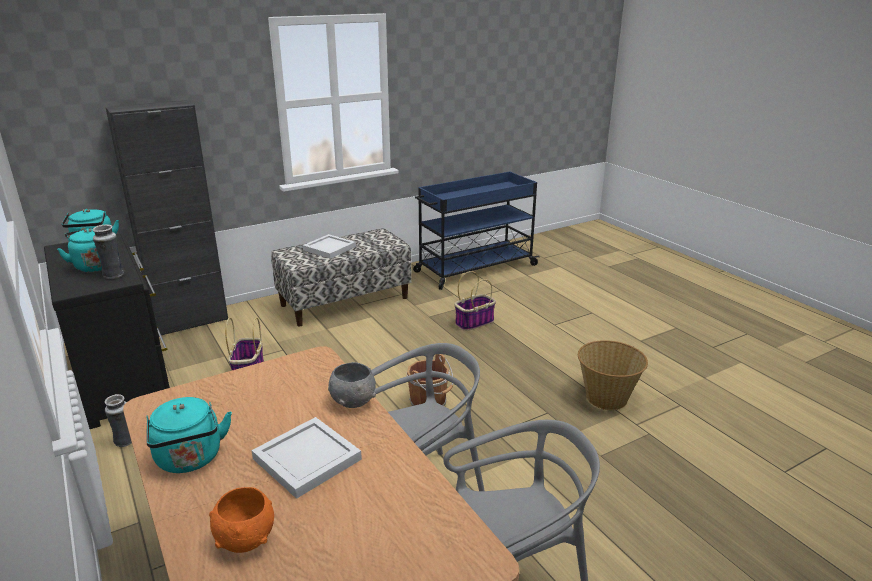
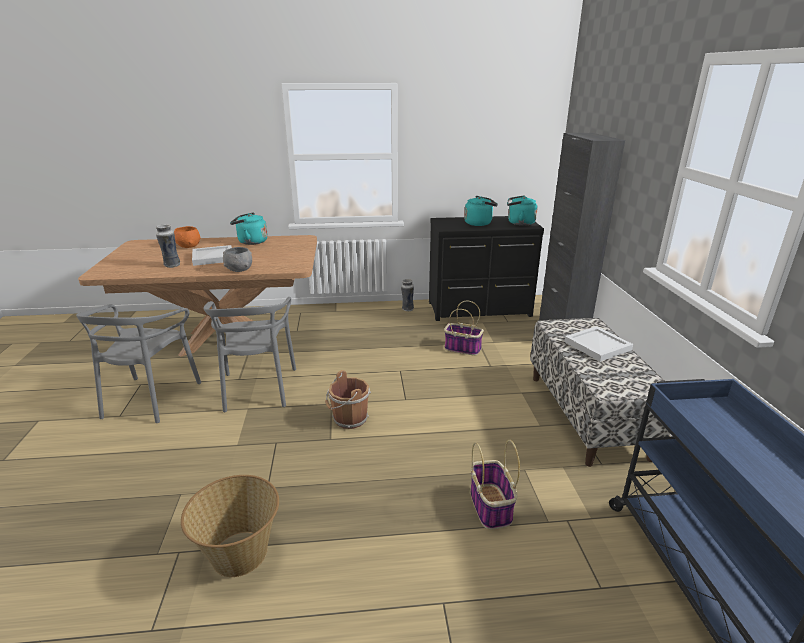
camera: 115 degrees right, 0 degrees up
(113, 276) = (457, 226): vase -> vase (171, 265)

